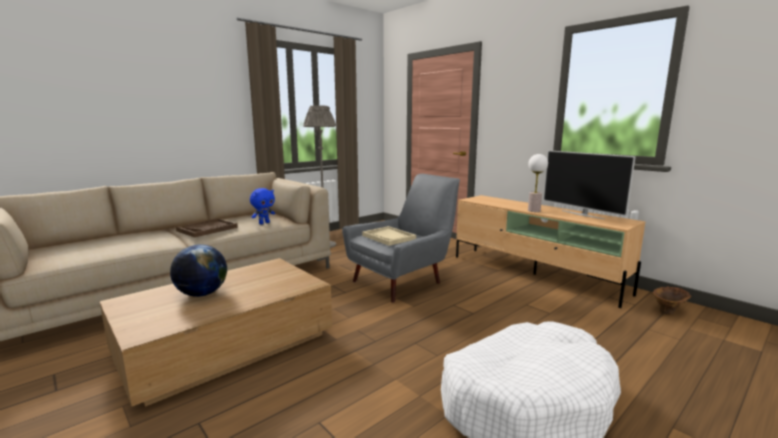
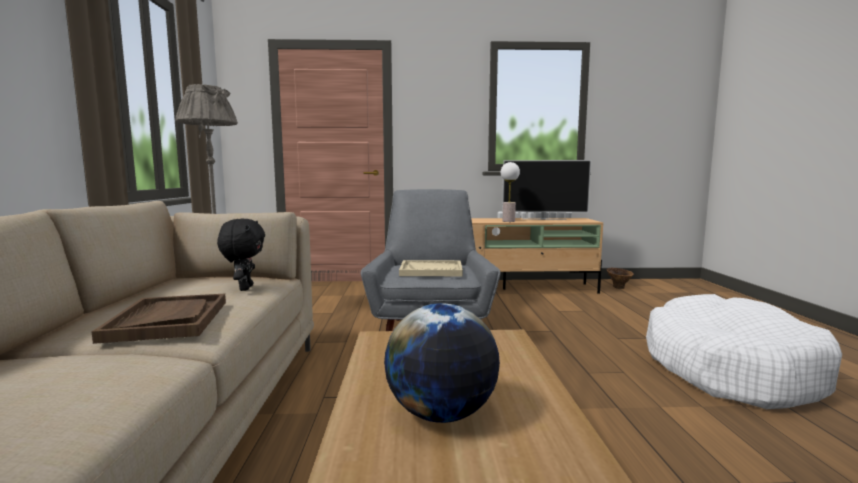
camera: 50 degrees left, 5 degrees down
(264, 223) = (244, 288): blue plush toy -> black plush toy

